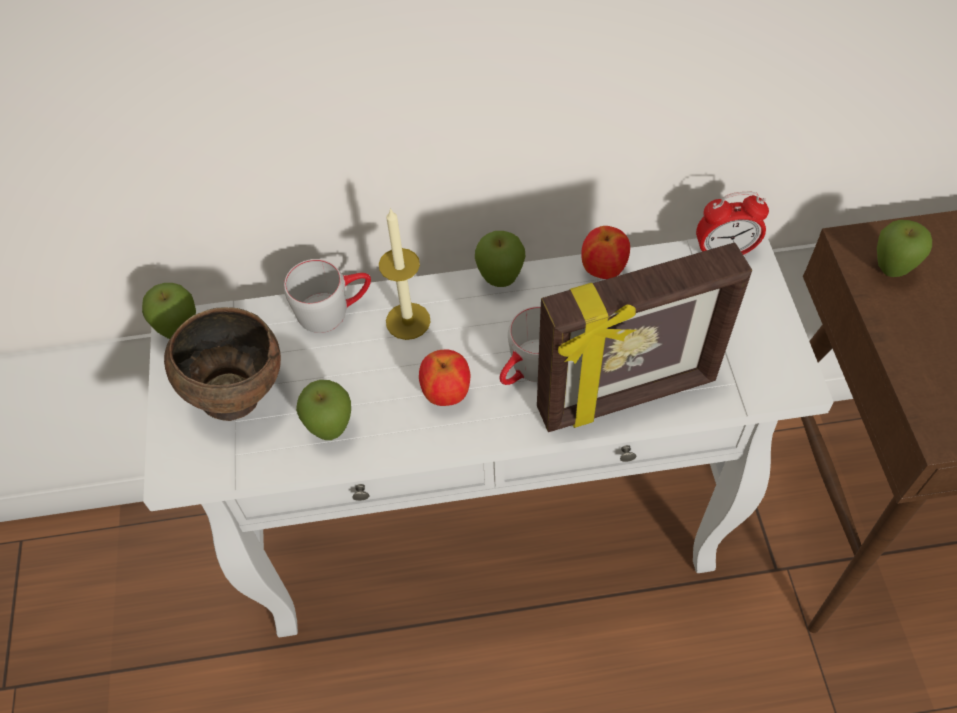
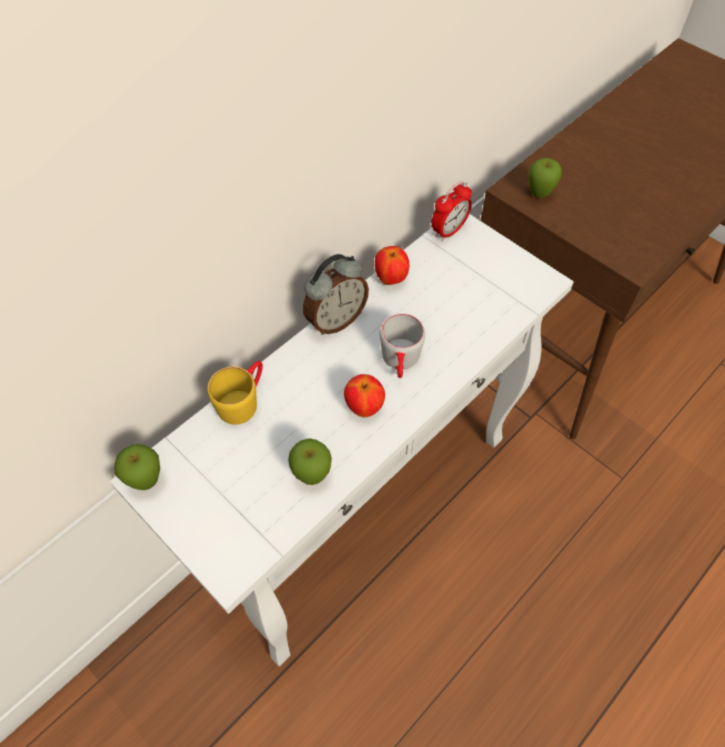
camera: 40 degrees left, 0 degrees up
(237, 394) = (227, 495): brown bowl -> none
(334, 309) = (243, 400): grey mug -> yellow mug
(408, 321) = (299, 378): candle -> none
(500, 281) = (335, 320): apple -> alarm clock
(627, 397) = (469, 344): picture frame -> none

